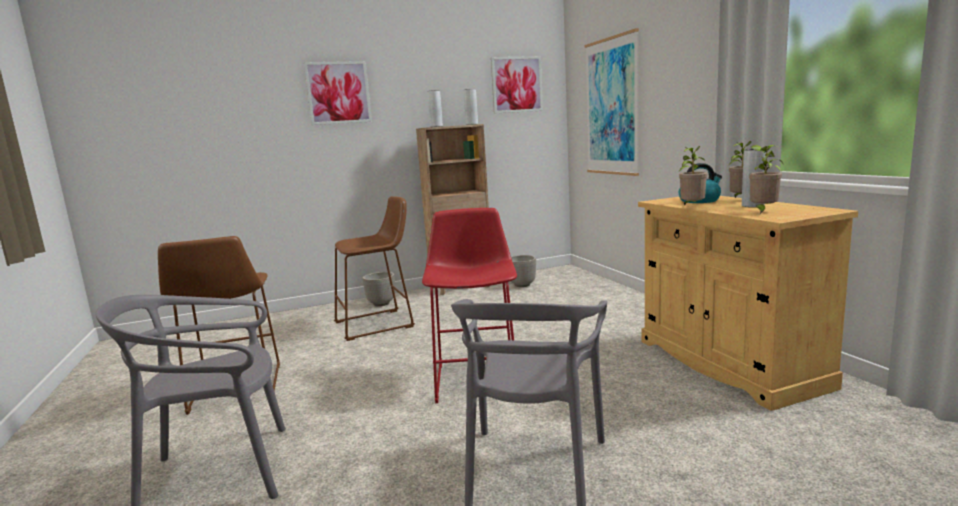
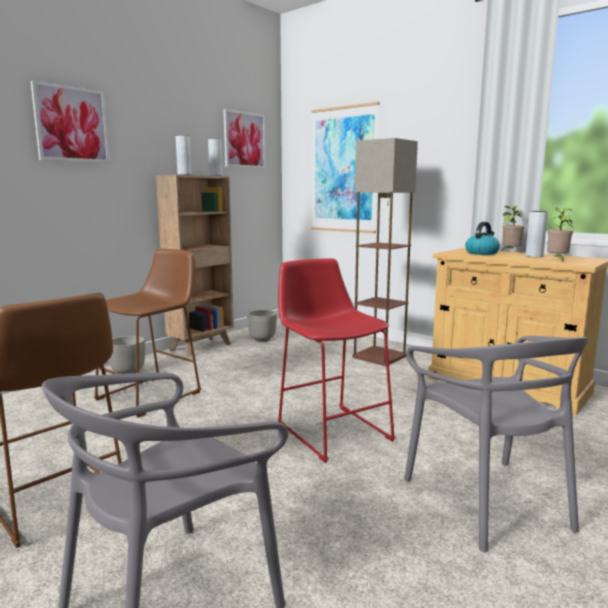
camera: 30 degrees left, 0 degrees up
(617, 313) = (379, 356): none -> floor lamp
(691, 207) = (495, 258): potted plant -> none

